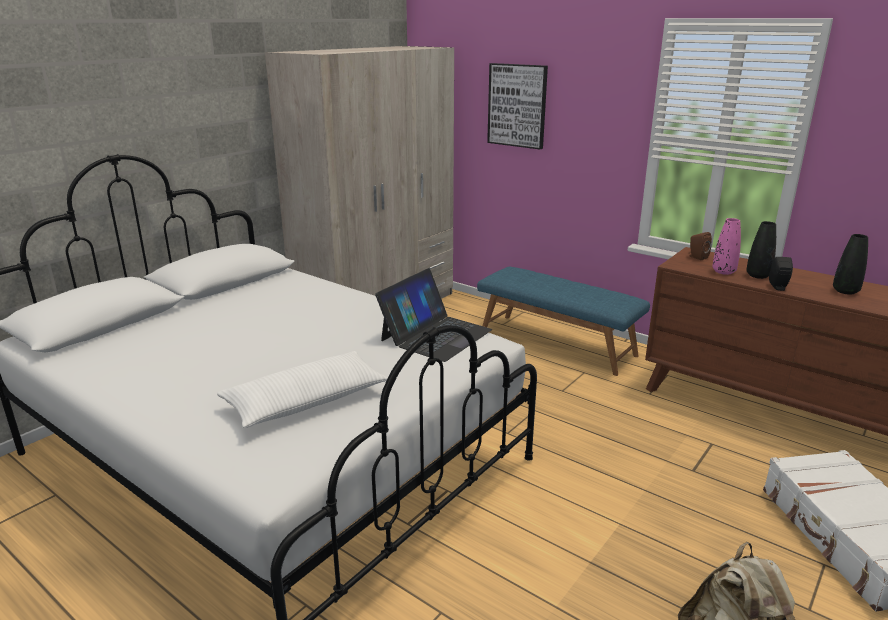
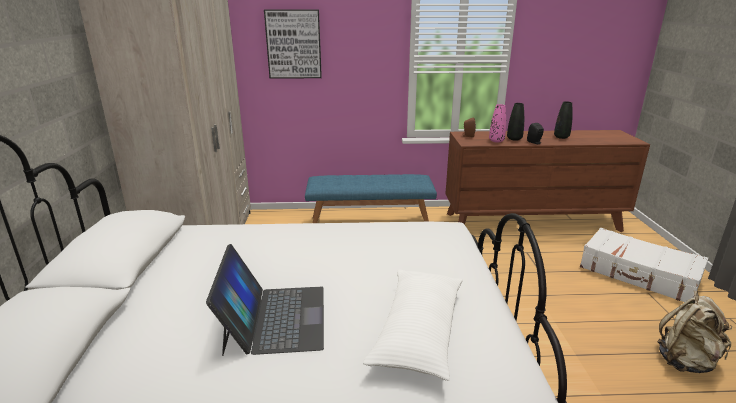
camera: 40 degrees left, 0 degrees up
(435, 335) = (404, 236): laptop -> laptop (274, 318)

